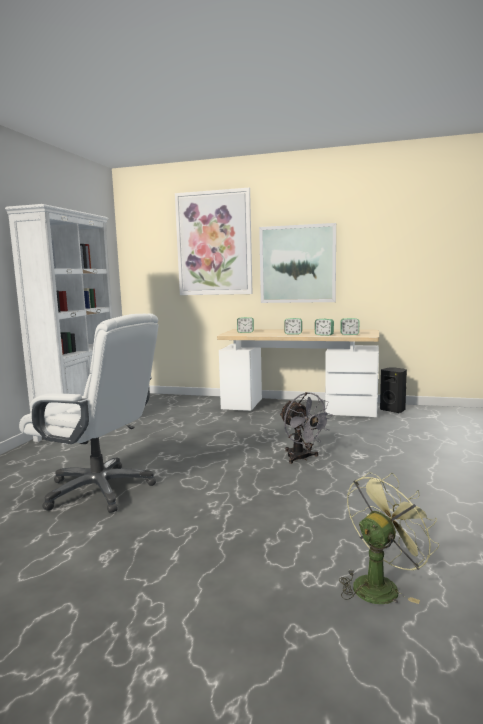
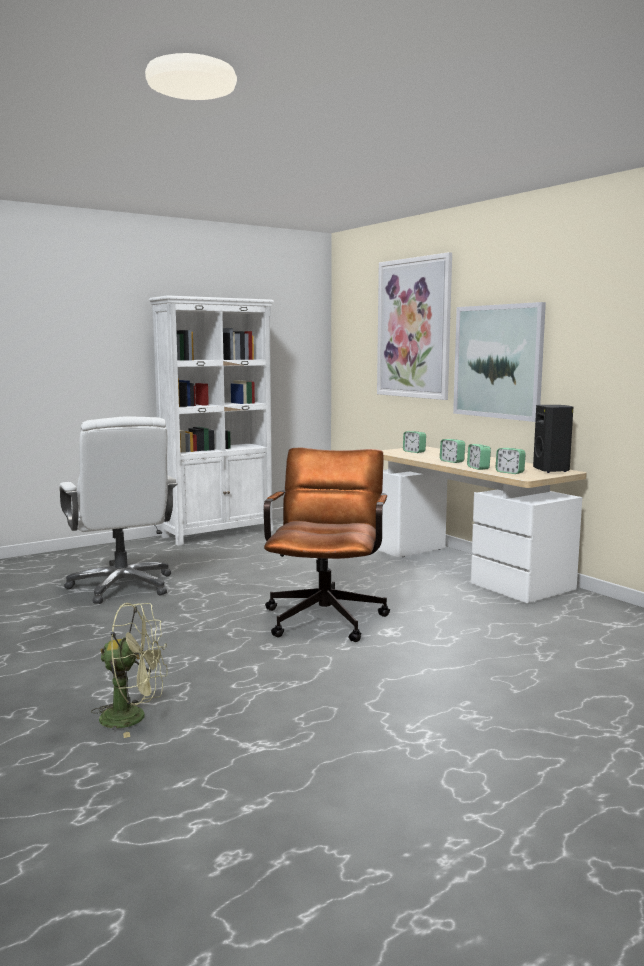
camera: 40 degrees right, 0 degrees up
(302, 458) = (327, 616): grey fan -> brown office chair
(393, 410) = (581, 603): black speaker -> black speaker (552, 470)

